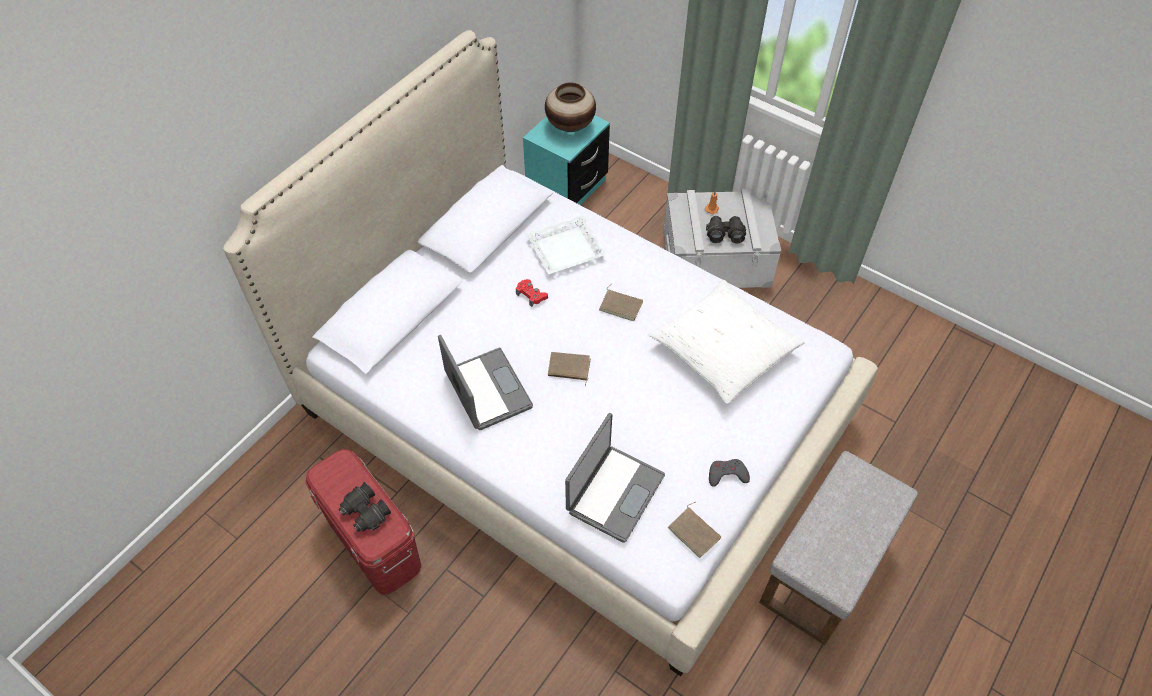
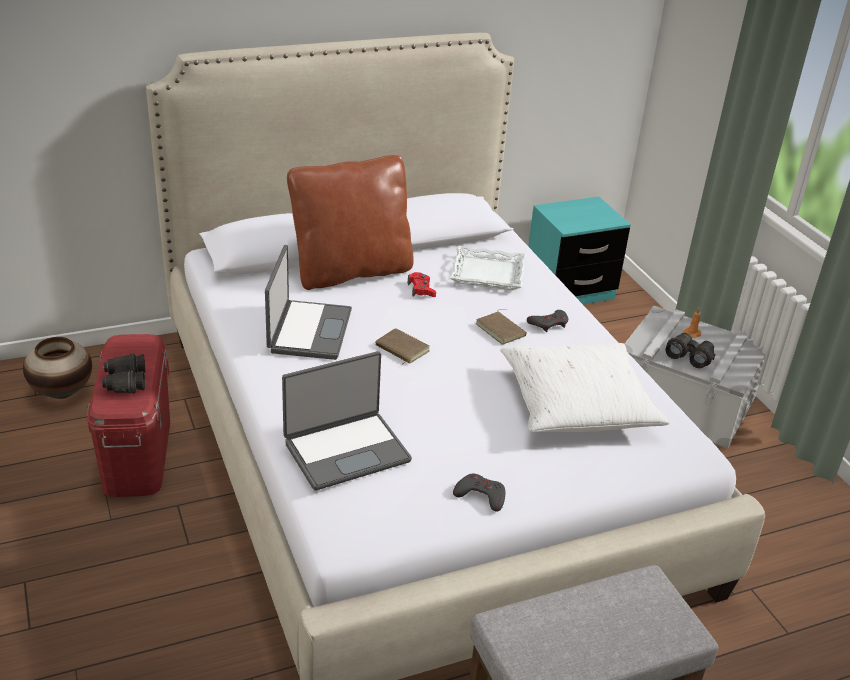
camera: 30 degrees right, 20 degrees down
(463, 305) = (351, 271): none -> brown pillow
(570, 126) = (588, 213): vase -> vase (62, 392)
(648, 279) = (549, 323): none -> grey game controller
(695, 532) = (397, 521): brown book -> none

